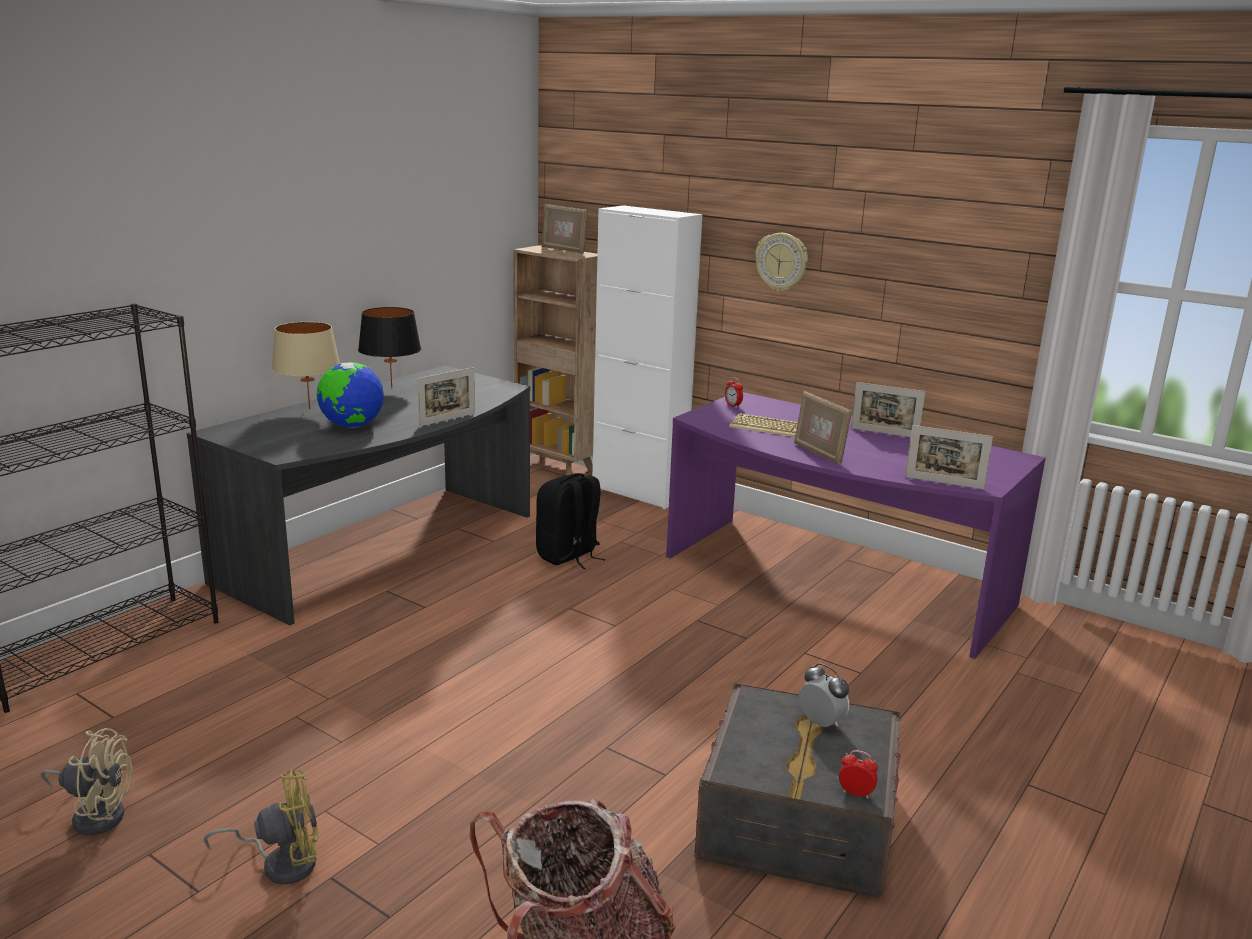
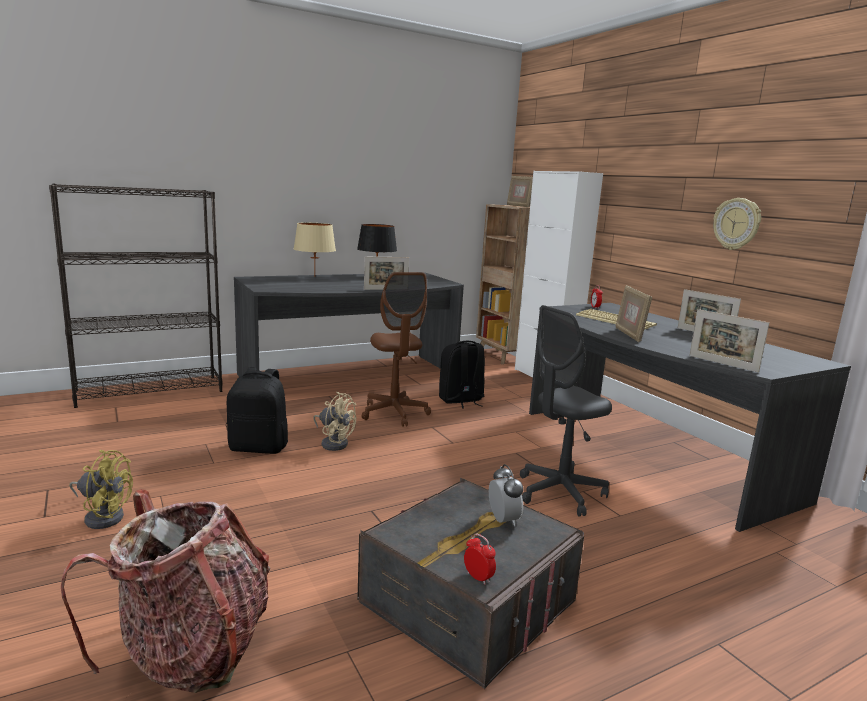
camera: 25 degrees right, 5 degrees down
(96, 814) = (50, 463): beige fan -> beige fan (334, 443)
(352, 426) = (325, 285): globe -> none
(378, 701) = (259, 447): none -> black backpack
(503, 598) = (394, 413): none -> brown office chair
(781, 262) = (653, 205): wall clock -> wall clock (737, 224)
(784, 662) = (560, 493): none -> grey office chair
(831, 584) = (646, 454): purple desk -> grey desk

